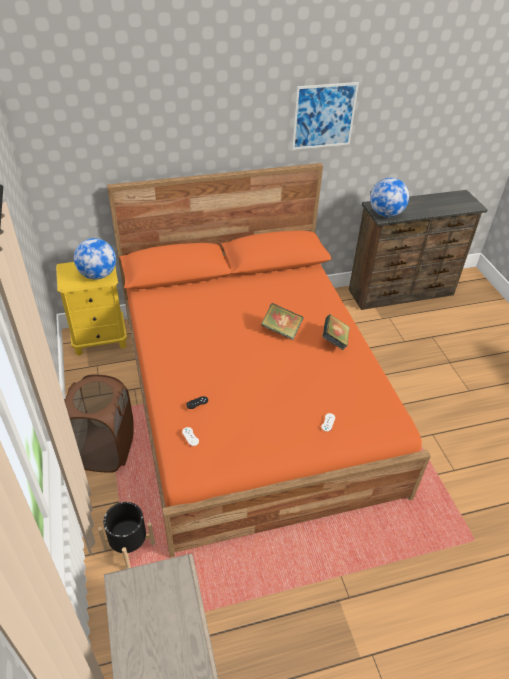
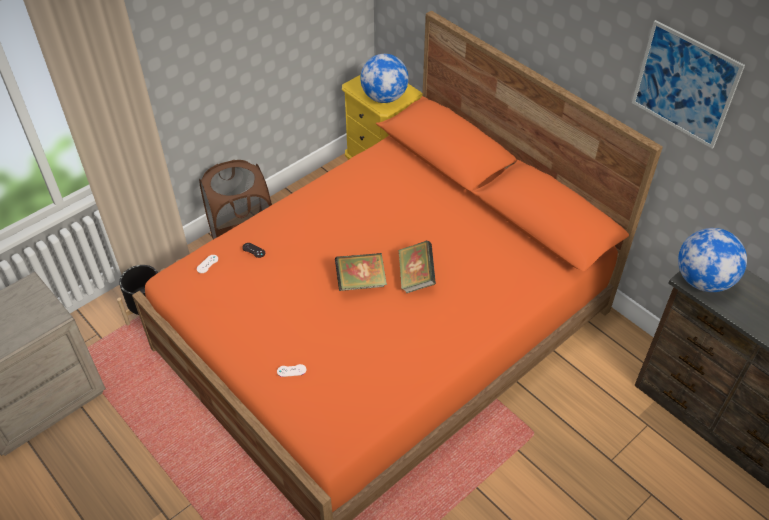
camera: 65 degrees right, 5 degrees up
(334, 340) = (434, 333): book -> book (361, 282)

